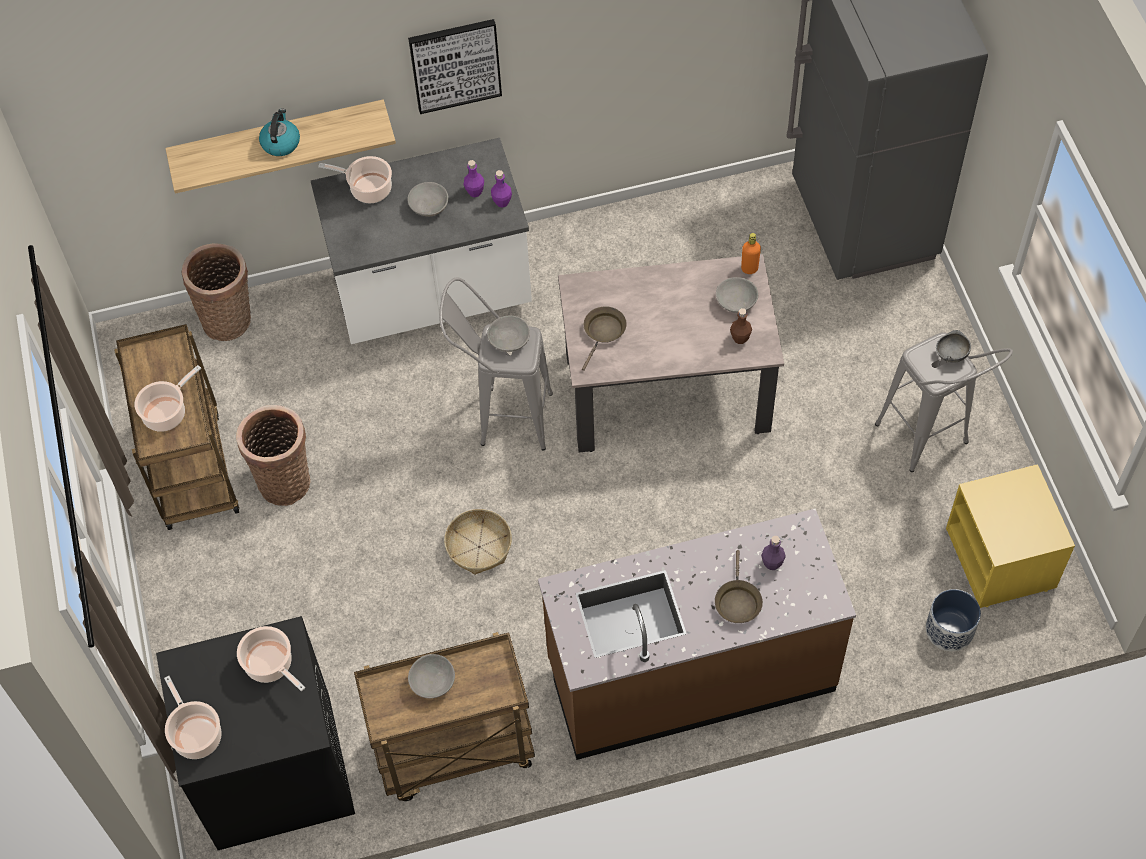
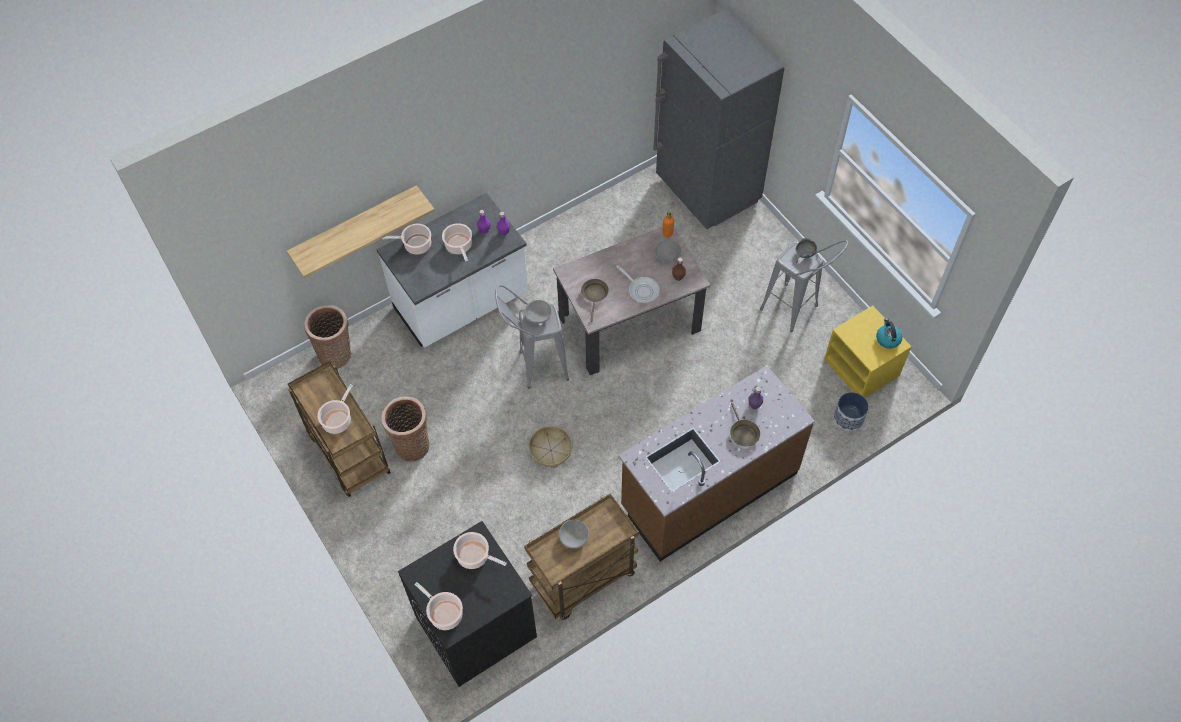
camera: 20 degrees left, 0 degrees up
(280, 143) = (361, 228): kettle -> kettle (887, 339)
(429, 207) = (459, 246): grey bowl -> cooking pot
(455, 64) = (457, 152): picture -> none
(677, 343) = (641, 290): none -> frying pan

